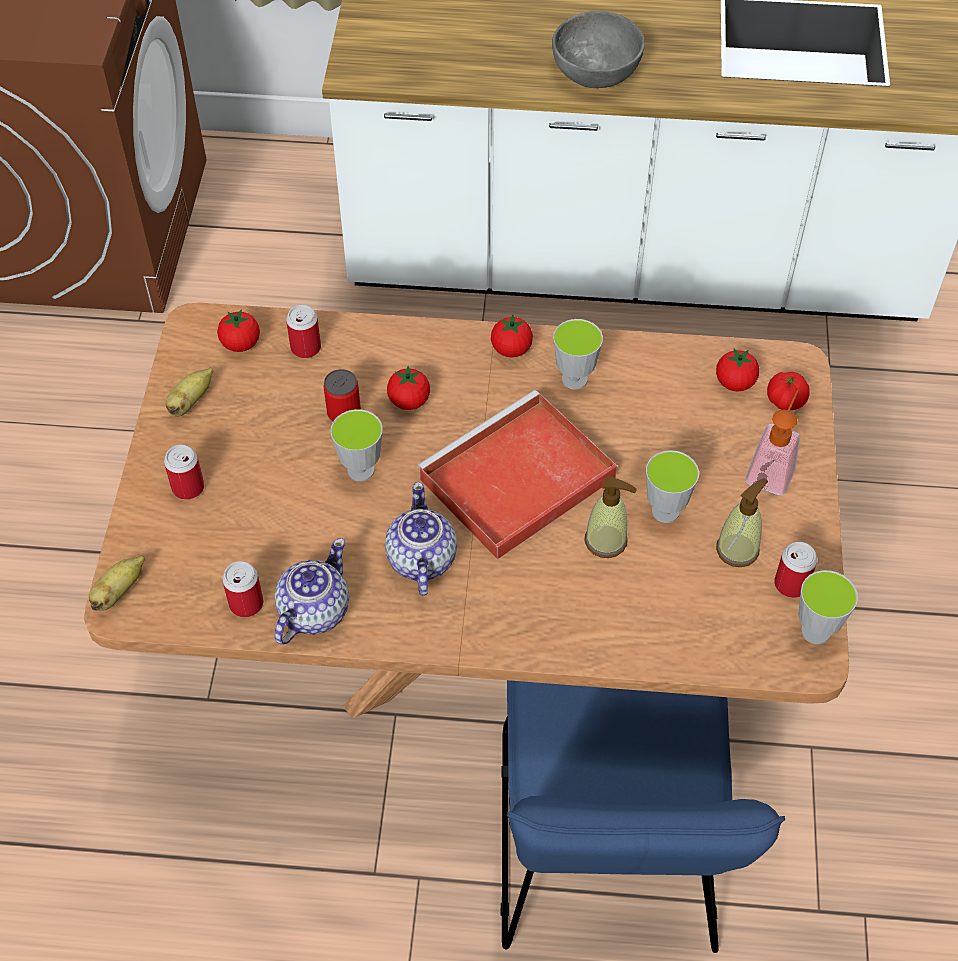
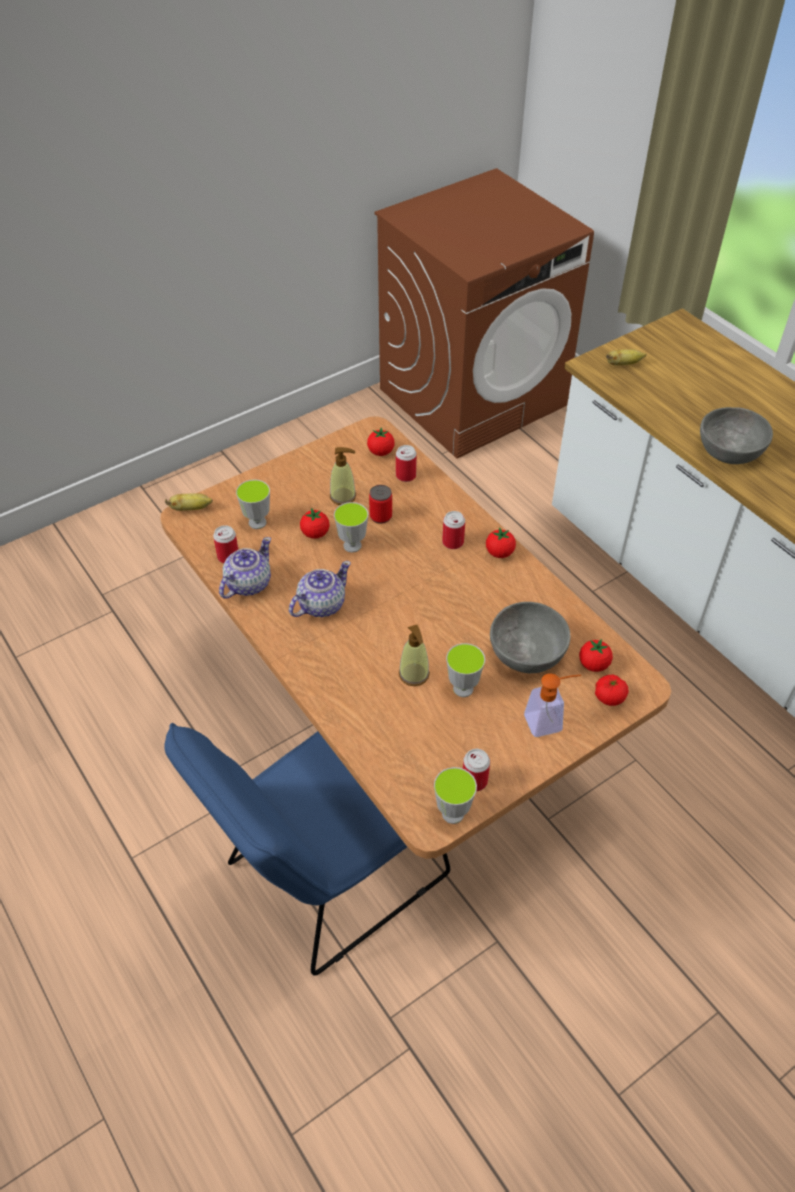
camera: 50 degrees right, 5 degrees down
(188, 487) = (274, 492): can -> can (453, 542)
(191, 401) = (326, 459): banana -> banana (623, 364)
(313, 612) = (247, 584): teapot -> teapot turned 45 degrees counterclockwise
(409, 401) = (417, 535): tomato -> tomato (315, 533)
(515, 481) = (412, 610): red tray -> none
(574, 379) = (510, 591): cup -> cup (257, 522)
(668, 423) = (527, 652): none -> grey bowl
(737, 549) = (472, 739): soap dispenser -> soap dispenser (343, 496)

